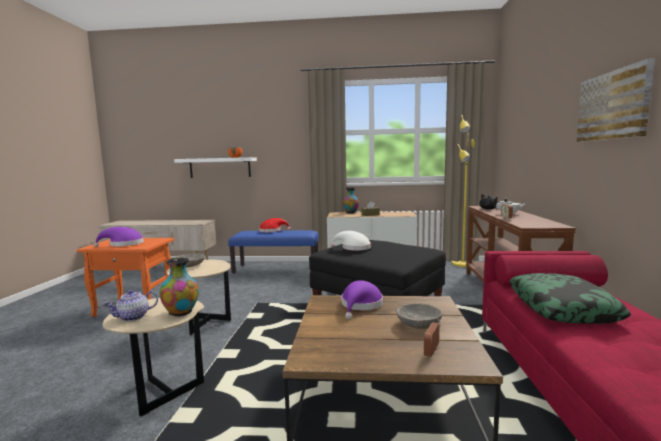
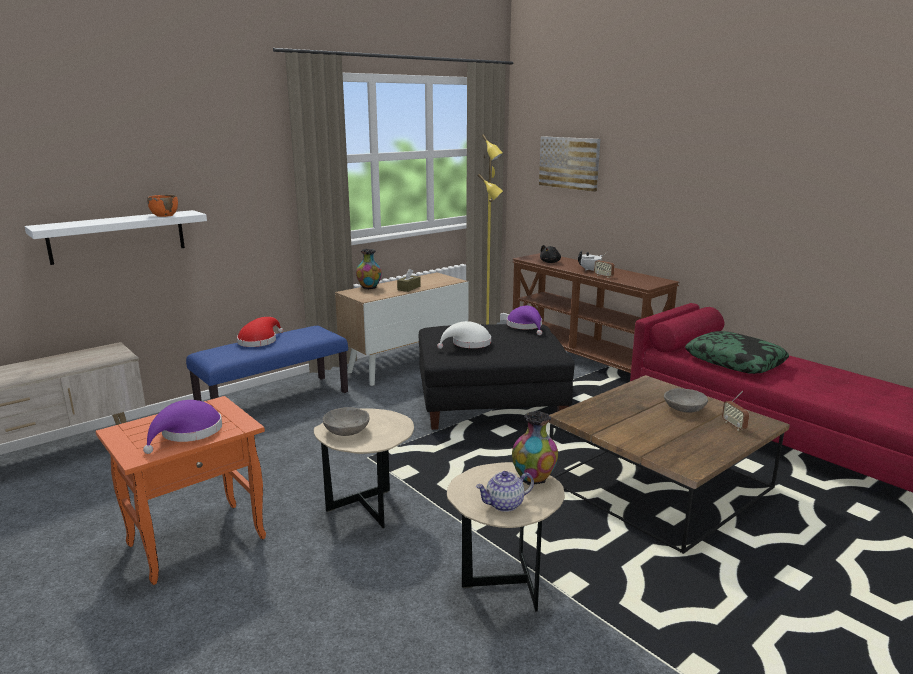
camera: 45 degrees left, 10 degrees up
(133, 317) = (504, 505): teapot -> teapot turned 60 degrees clockwise
(361, 305) = (611, 409): purple hat -> purple hat (526, 326)
(613, 105) = (722, 170): picture -> picture (569, 163)

